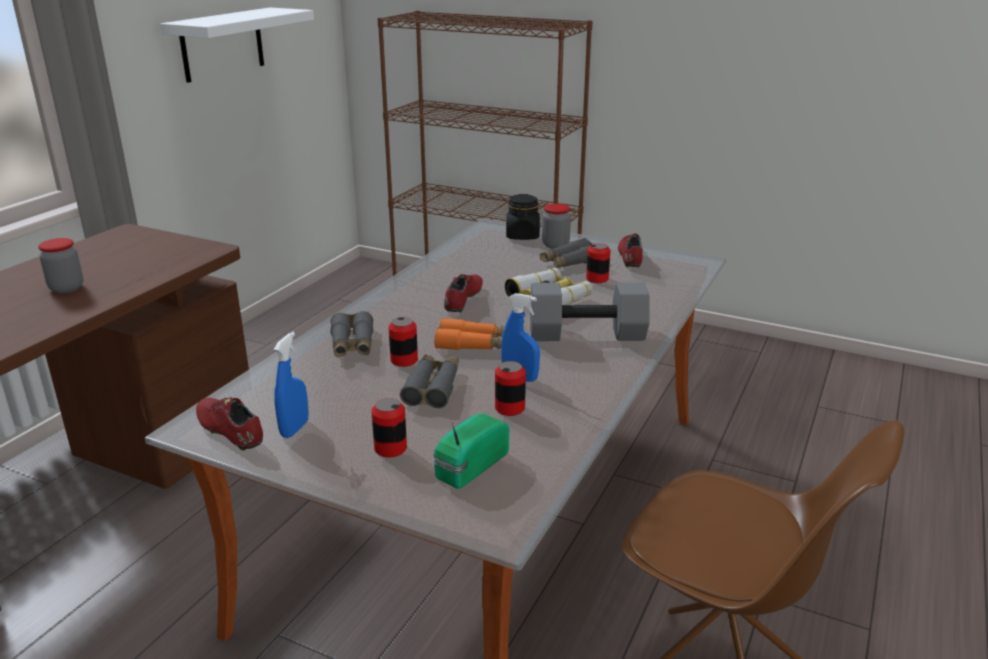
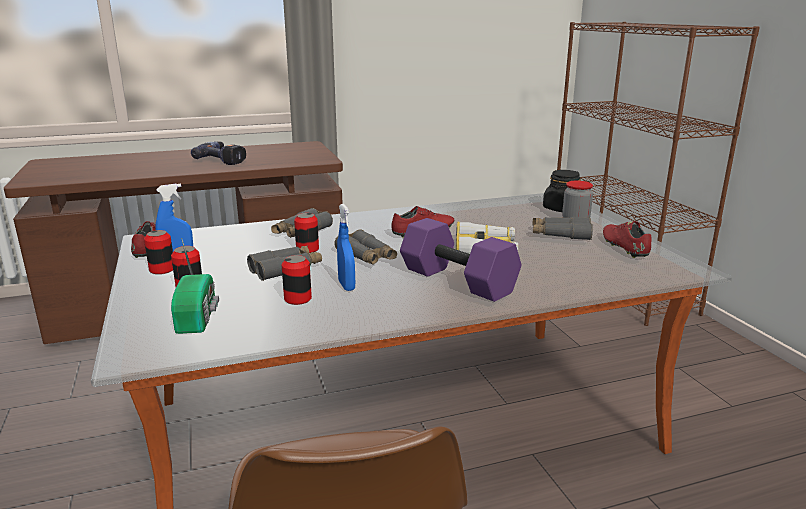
camera: 45 degrees right, 5 degrees down
(66, 288) = (224, 160): jar -> power drill
(222, 44) = (447, 35): white shelf -> none
(469, 466) = (199, 316): radio -> radio turned 90 degrees clockwise
(473, 344) = (366, 256): orange binoculars -> grey binoculars
(585, 335) = (455, 281): grey dumbbell -> purple dumbbell
(597, 279) = (556, 251): can -> can (162, 269)
(630, 257) = (624, 247): red shoe -> red shoe turned 60 degrees counterclockwise

